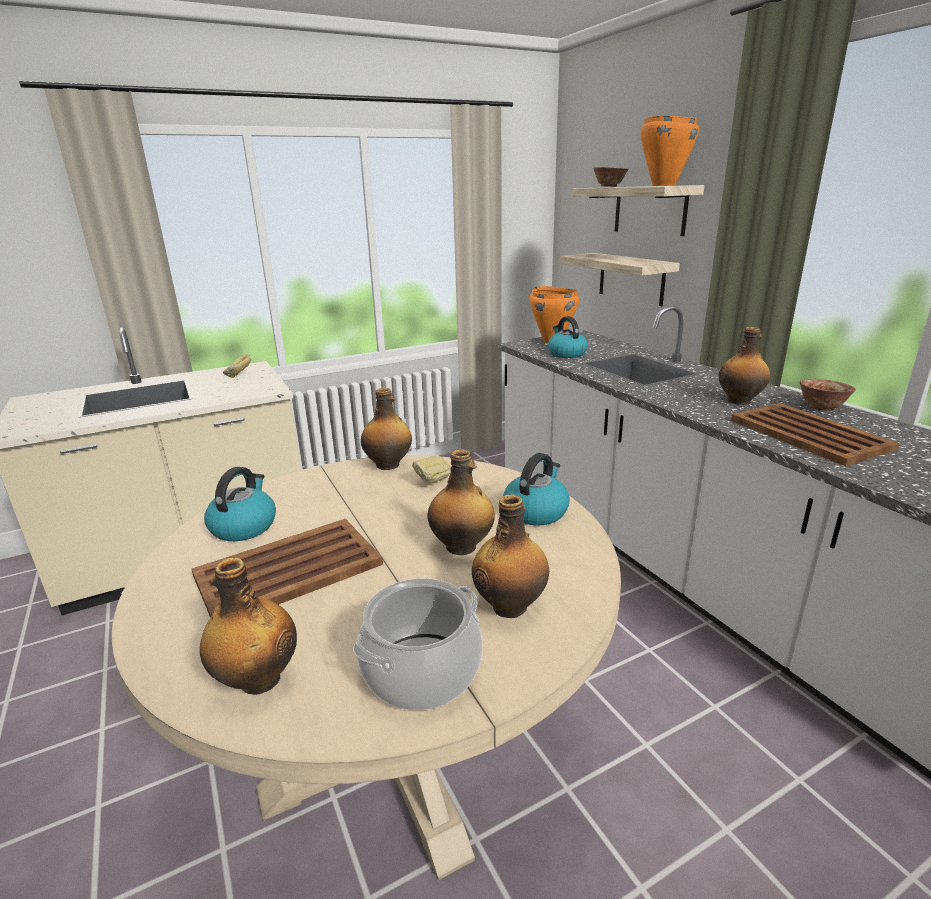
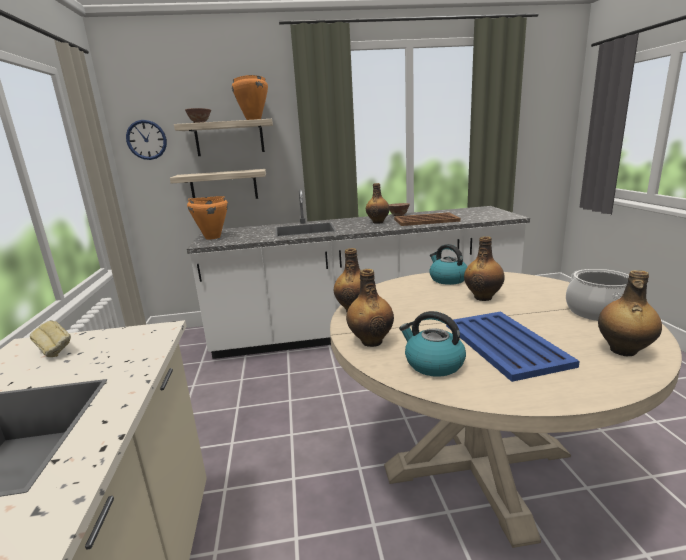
camera: 70 degrees left, 5 degrees down
(291, 570) = (504, 343): brown tray -> blue tray
(432, 482) = (393, 299): bread -> none
(511, 606) = (541, 292): bottle -> bottle (371, 341)
(566, 354) = (249, 237): kettle -> none
(577, 204) = (146, 140): none -> wall clock

